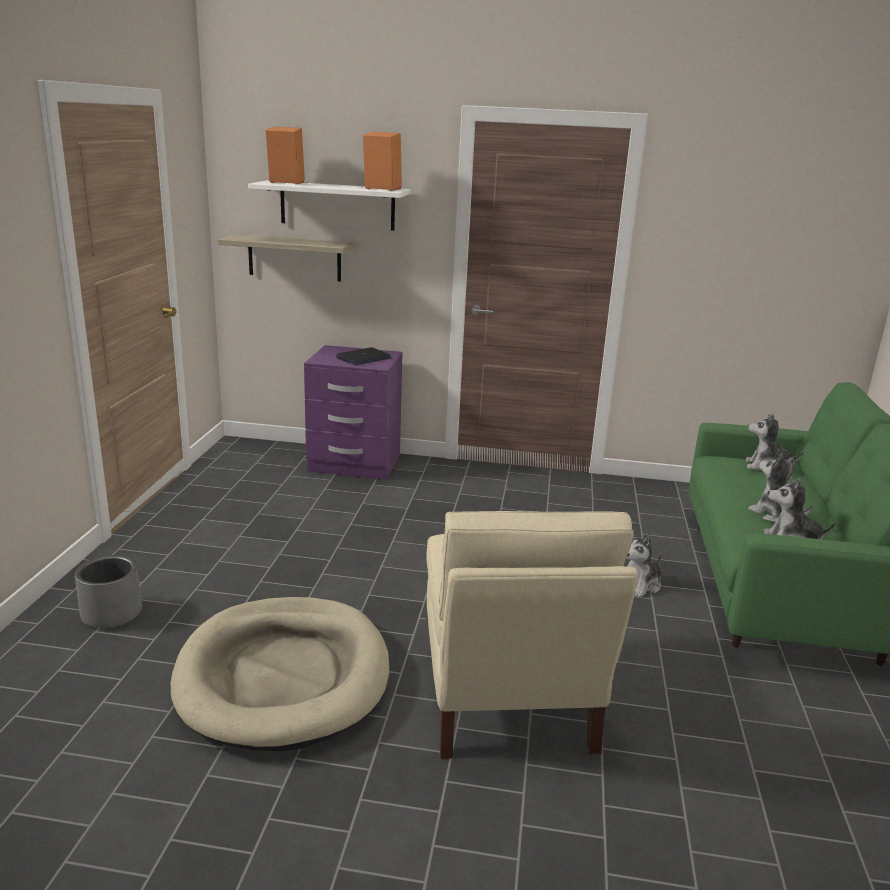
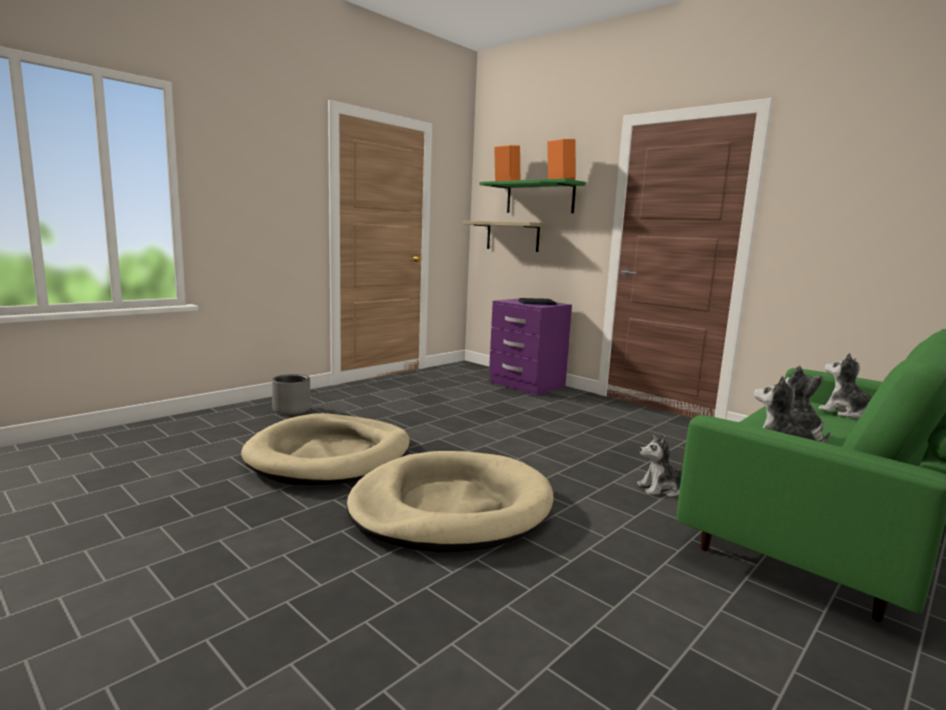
camera: 35 degrees right, 10 degrees down
(337, 205) = (540, 198): white shelf -> green shelf
(506, 695) = (451, 508): beige armchair -> beige dog bed

